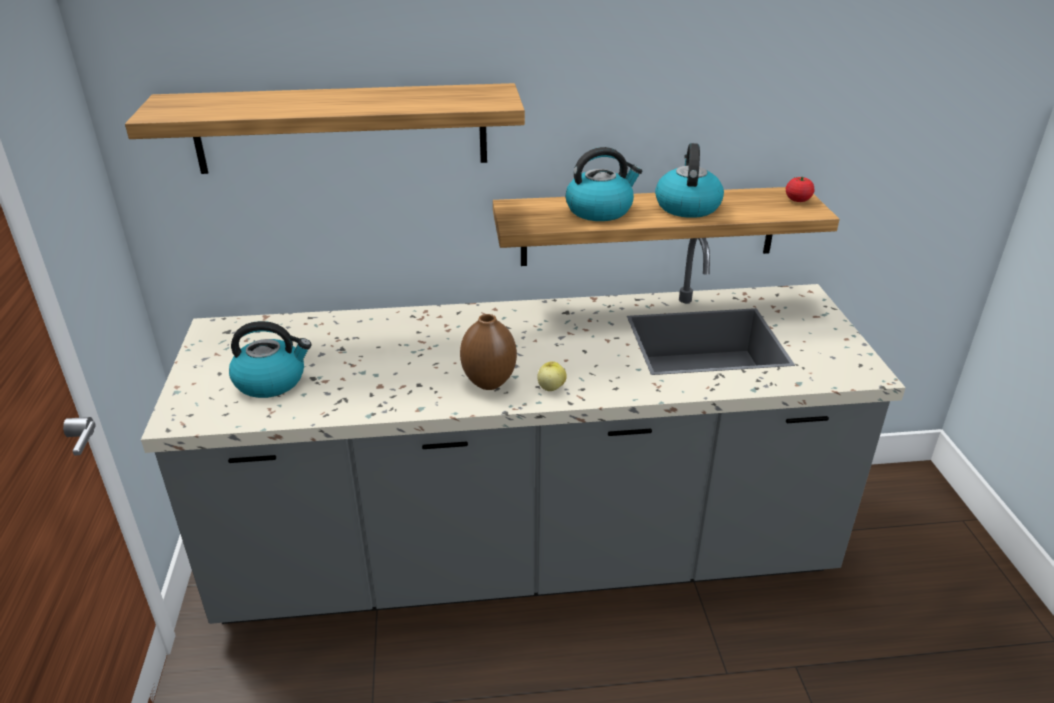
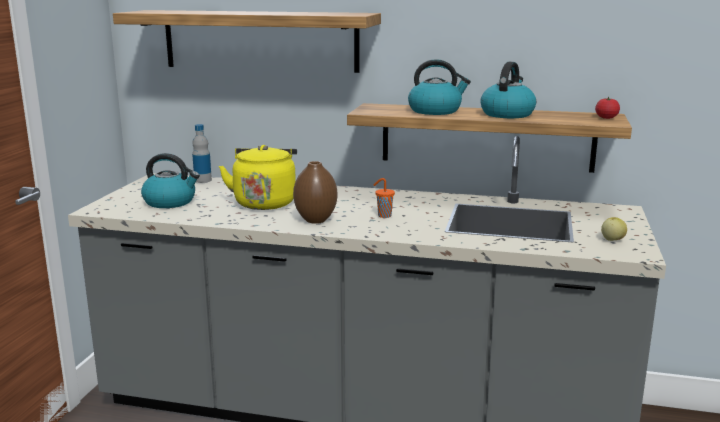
camera: 20 degrees right, 15 degrees down
(281, 323) = (203, 180): none -> bottle
(399, 357) = (265, 202): none -> yellow kettle
(551, 387) = (359, 228): apple -> apple (612, 240)
(563, 357) = (383, 216): none -> orange cup

